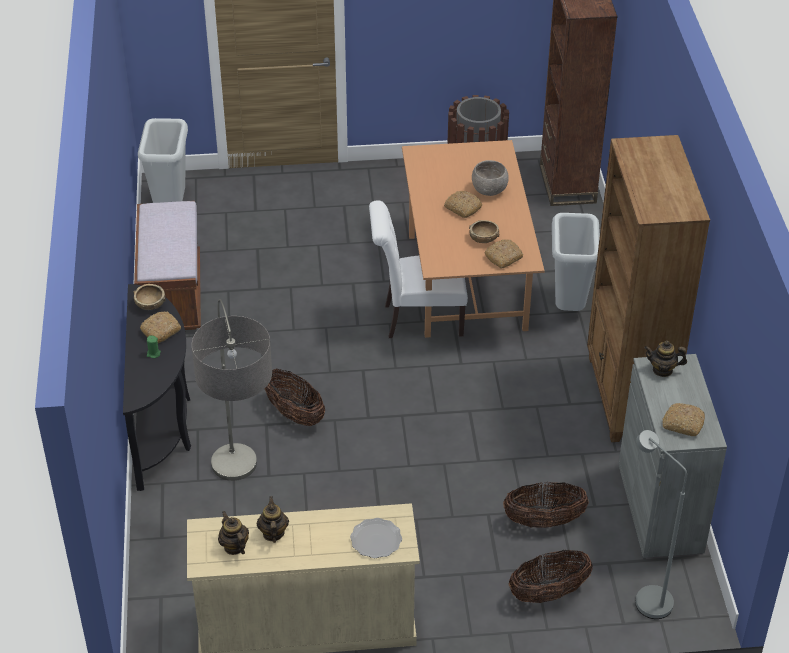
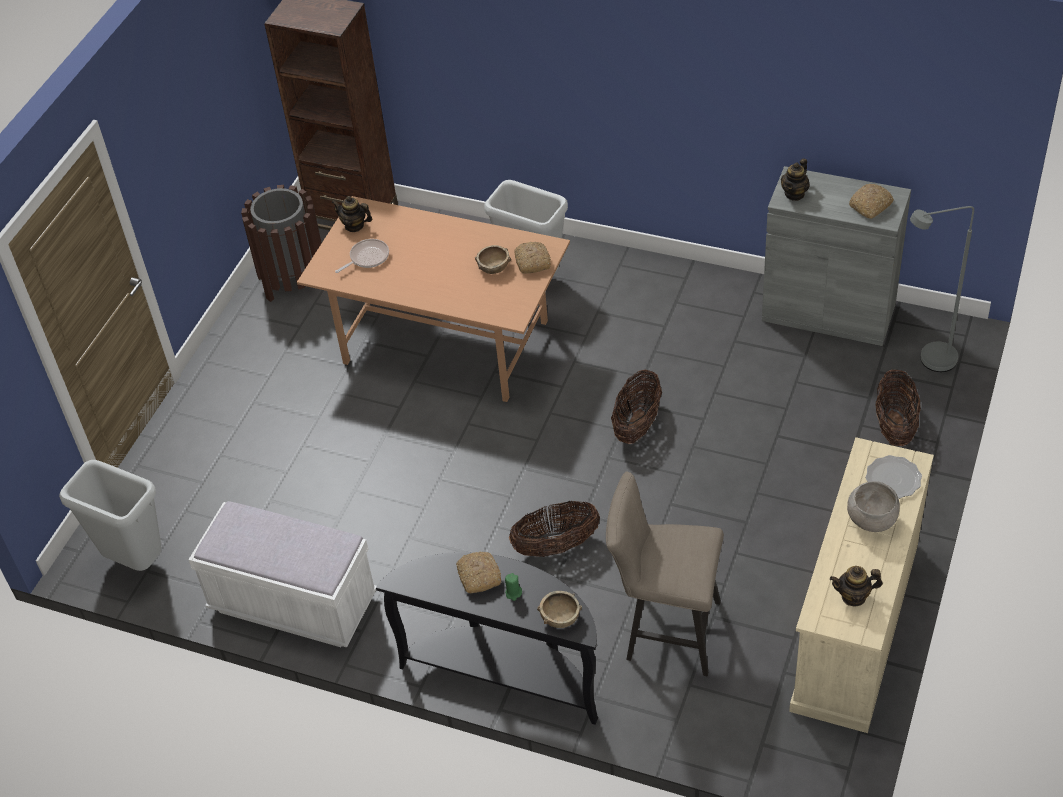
camera: 60 degrees left, 5 degrees up
(150, 304) = (426, 574): brown bowl -> brown bowl (560, 617)
(171, 295) = (293, 604): brown bench -> white bench
(243, 504) = (665, 631): floor lamp -> beige stool
(273, 533) = (849, 558): teapot -> teapot (354, 225)
(417, 319) = (477, 399): white chair -> none
(449, 171) = (367, 258): none -> frying pan
(462, 208) = (435, 267): bread -> none
(488, 190) = (421, 239): grey bowl -> grey bowl (871, 521)
(544, 521) = (805, 398): basket -> basket (637, 424)
(627, 397) = (680, 283): brown bookcase -> none

